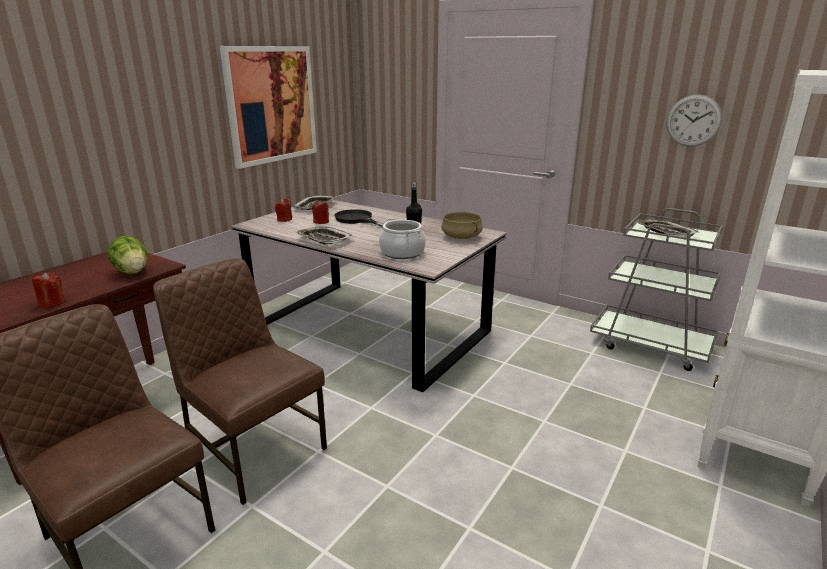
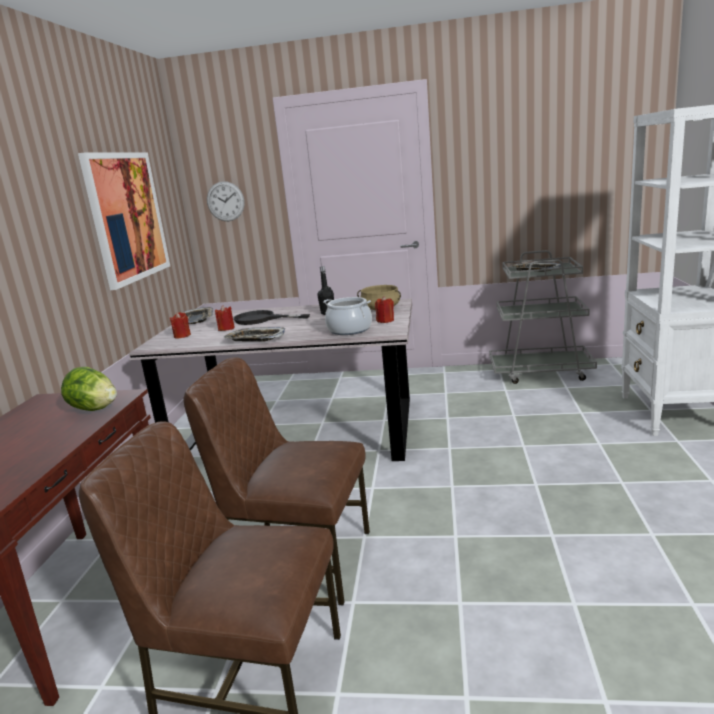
camera: 25 degrees left, 5 degrees down
(52, 303) = (44, 456): red candle -> red candle (385, 321)
(693, 120) = (529, 176): wall clock -> wall clock (225, 201)

